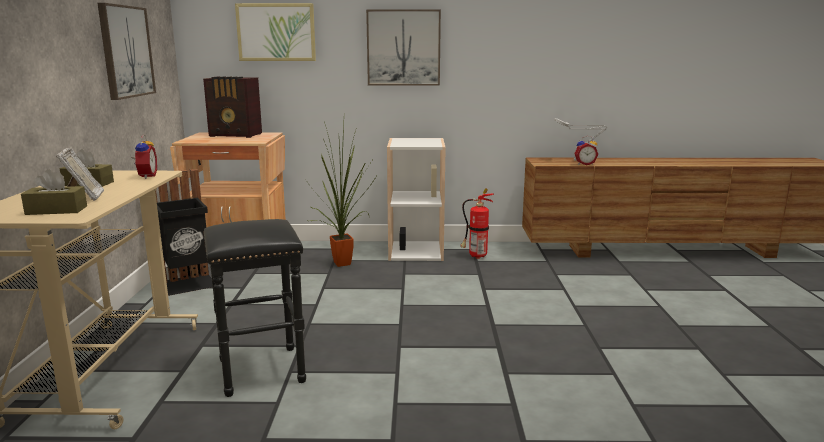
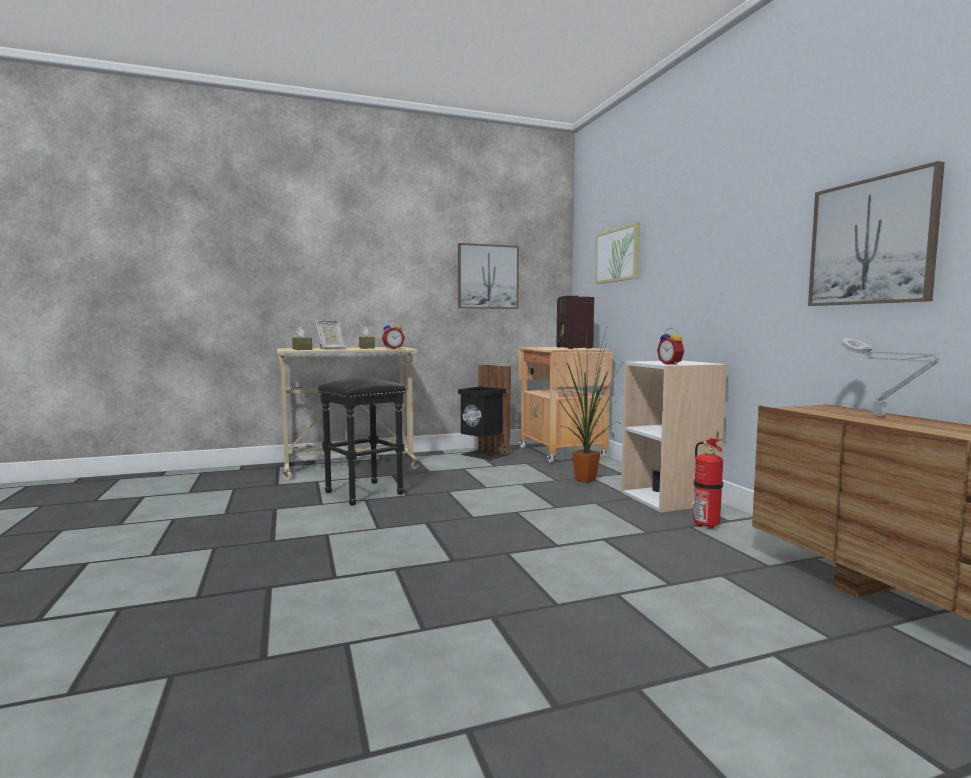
camera: 70 degrees right, 10 degrees down
(403, 48) = (700, 255): picture -> picture (871, 242)
(584, 164) = (858, 419): alarm clock -> alarm clock (671, 364)

